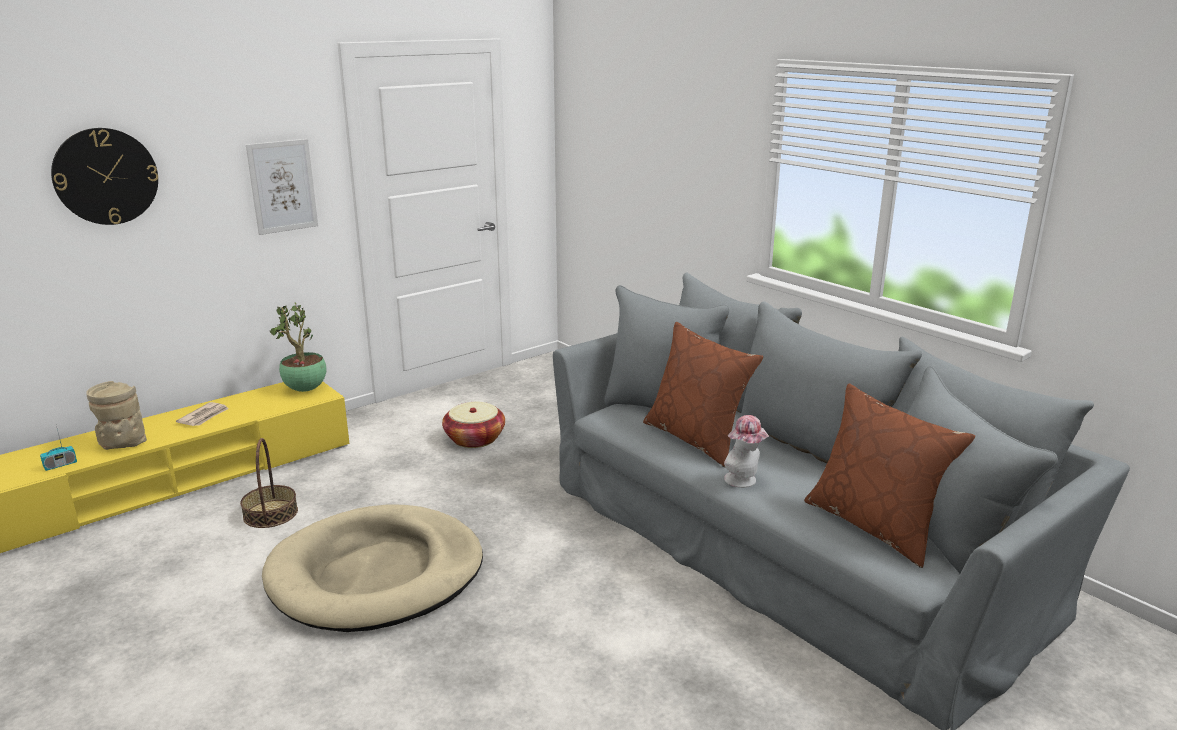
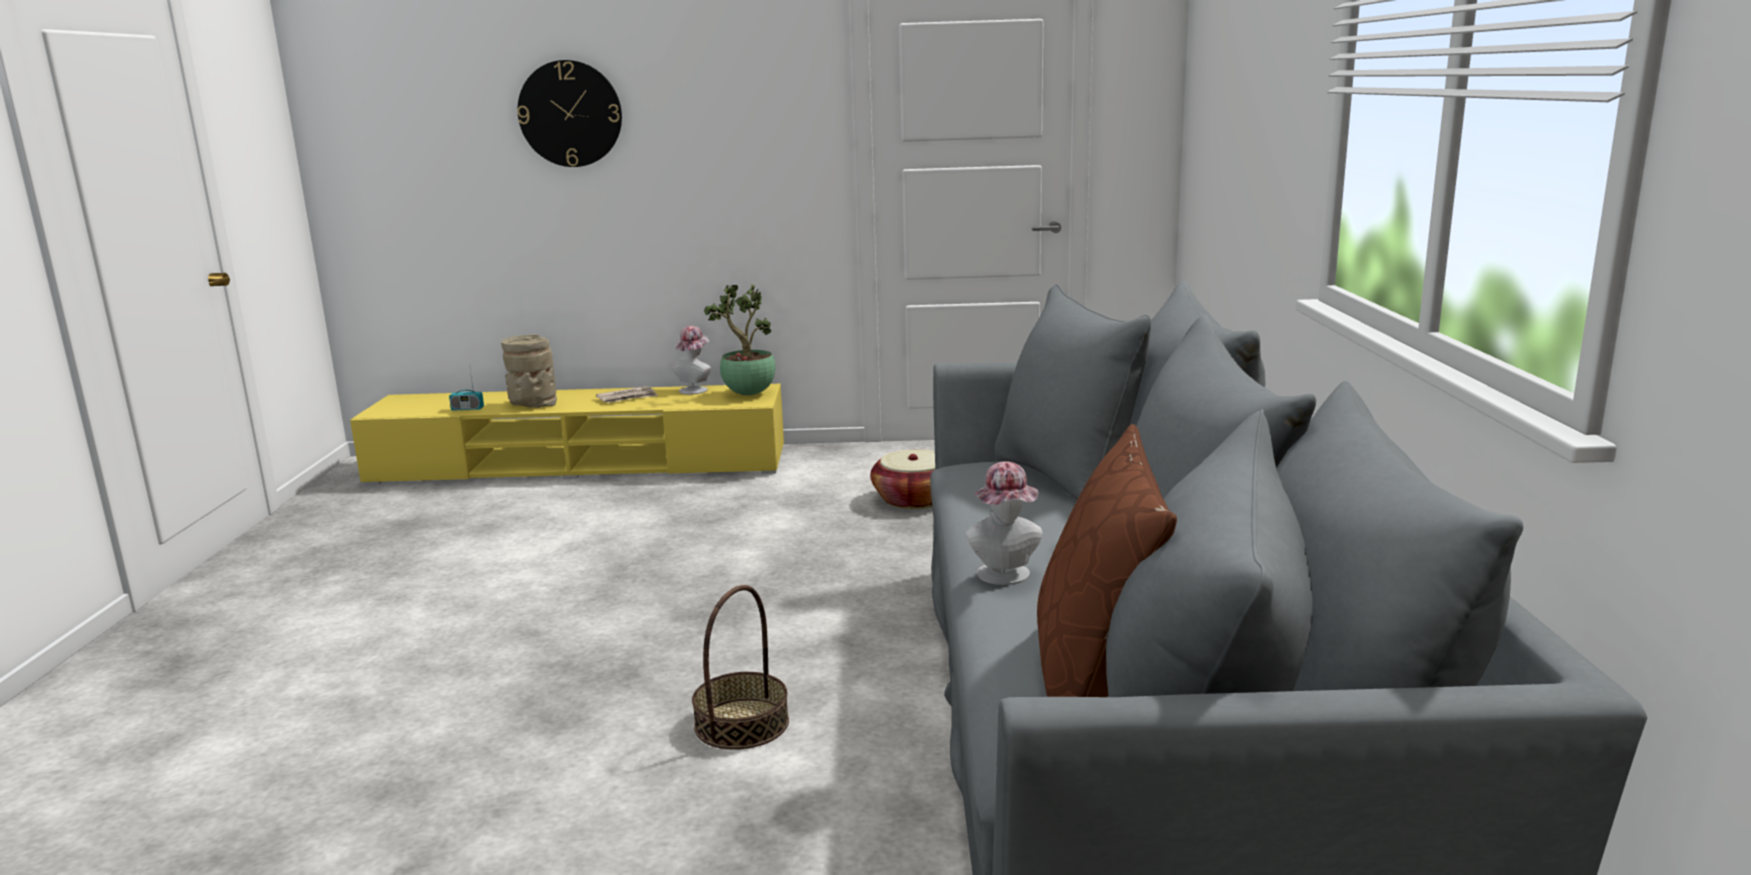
camera: 40 degrees right, 5 degrees down
(251, 395) = (695, 389): none -> hat
(270, 514) = (619, 512): basket -> basket (741, 723)
(282, 186) = (763, 142): picture -> none
(376, 574) = (620, 592): beige dog bed -> none
(697, 438) = (1036, 517): brown pillow -> none

